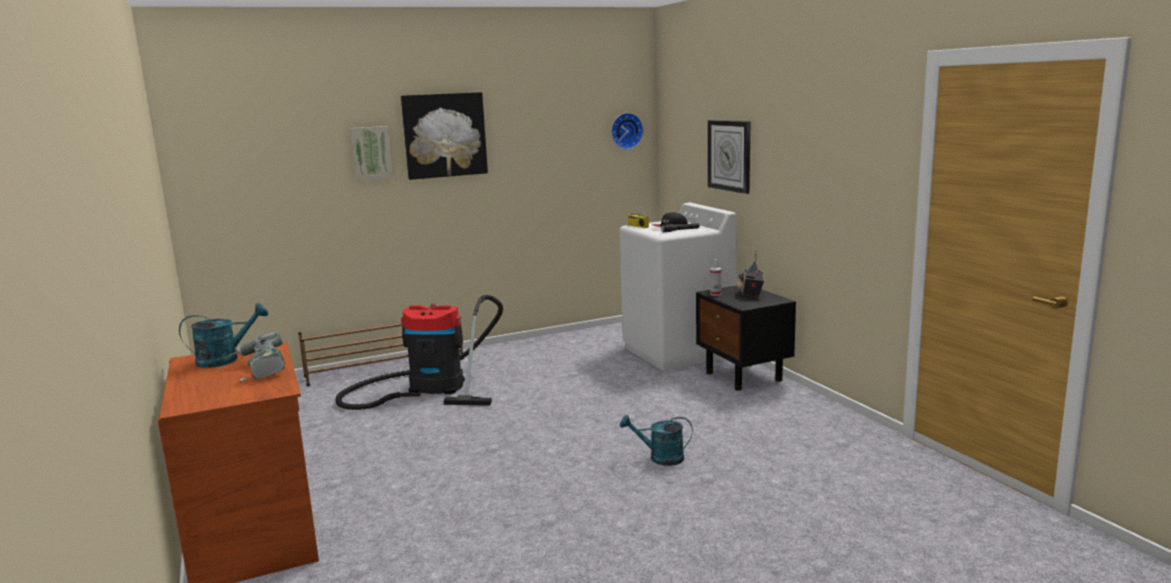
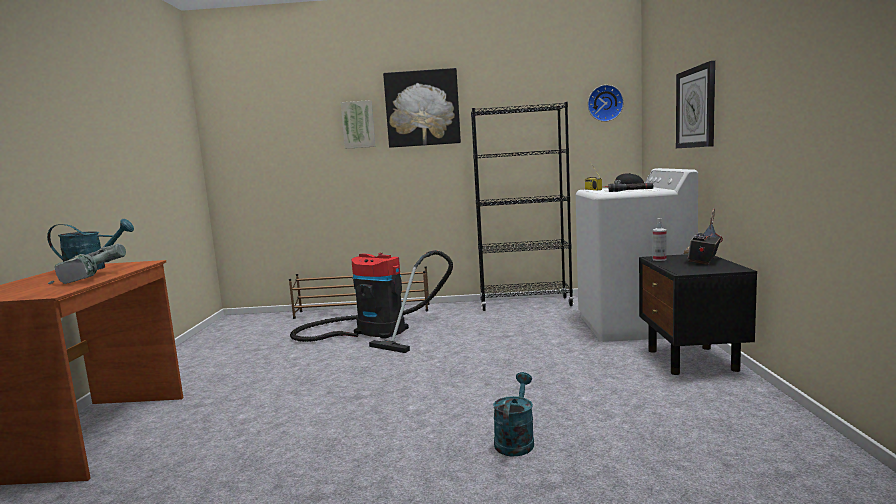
camera: 25 degrees right, 5 degrees down
(560, 340) = (525, 304): none -> black bookcase
(660, 458) = (515, 440): turquoise watering can -> turquoise watering can turned 75 degrees clockwise

